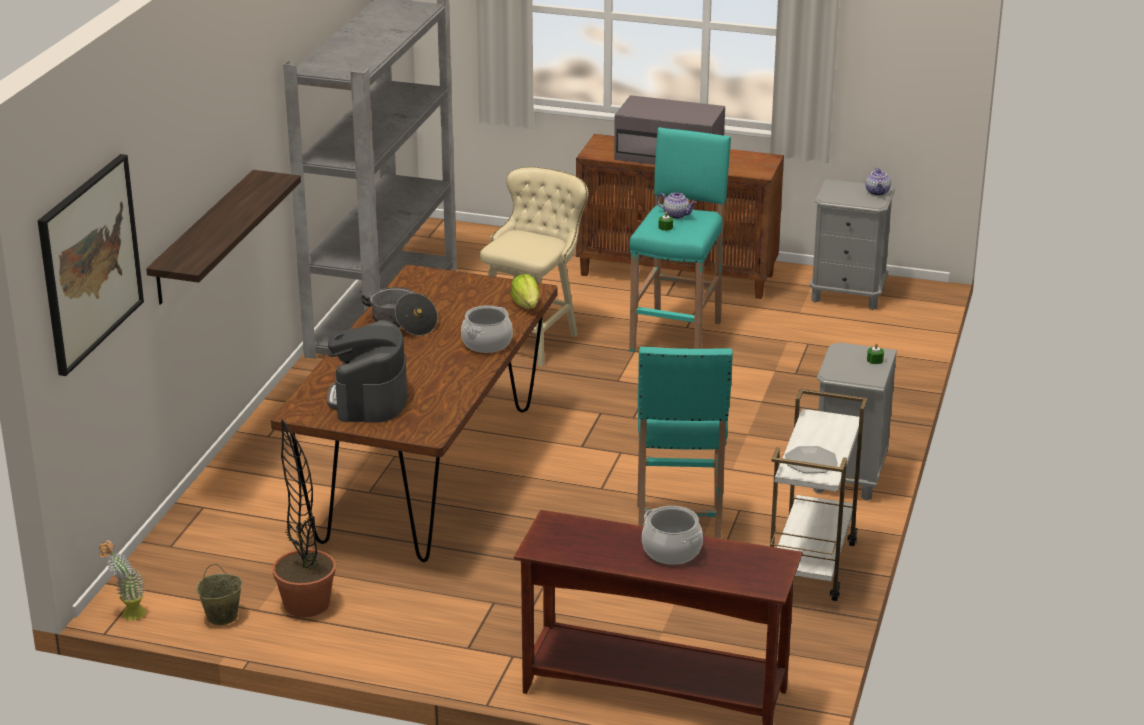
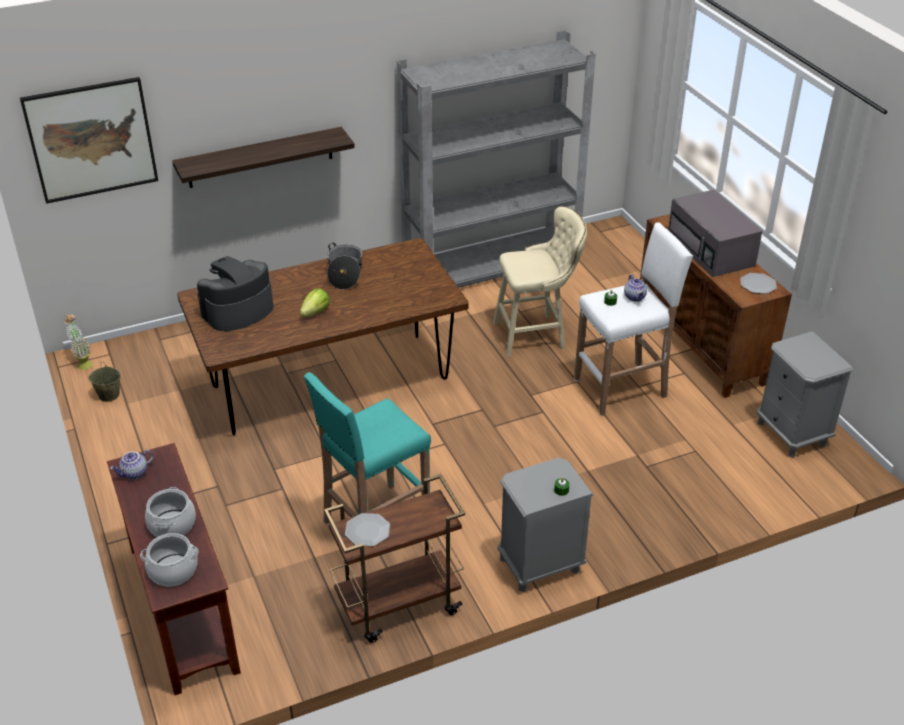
camera: 50 degrees right, 10 degrees up
(306, 604) = (148, 417): potted plant -> none
(487, 343) = (357, 316): cooking pot -> cooking pot (173, 570)
(526, 305) = (426, 305): lettuce -> lettuce (315, 312)
(677, 335) = (622, 388): turquoise stool -> white stool
(750, 160) = (758, 284): none -> plate
(810, 570) = (397, 608): white cart -> brown cart
(878, 192) = (830, 364): teapot -> teapot (134, 473)

